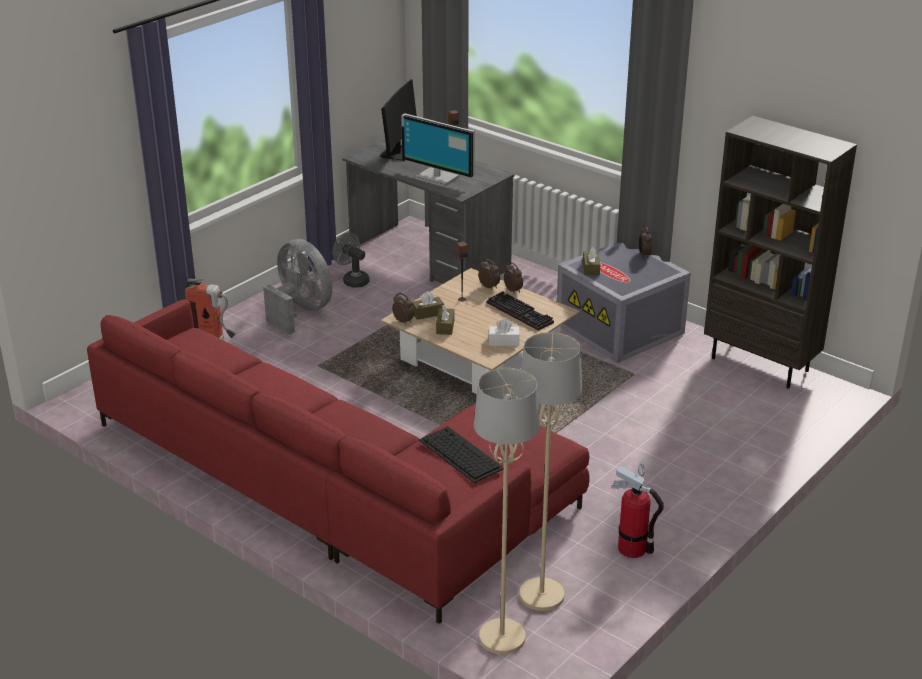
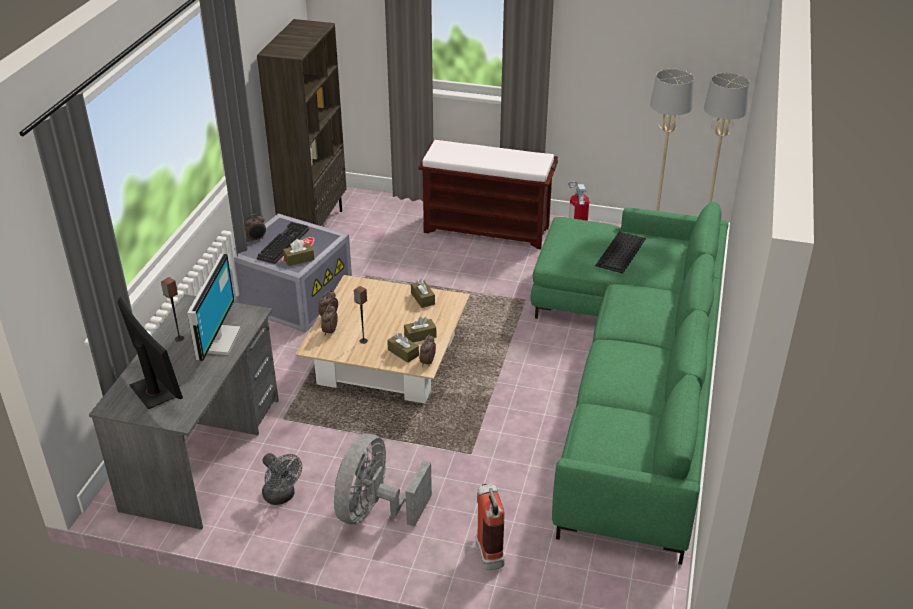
camera: 115 degrees left, 5 degrees up
(334, 487) = (631, 376): red sofa -> green sofa
(352, 280) = (282, 496): grey fan -> grey fan turned 60 degrees counterclockwise
(398, 153) = (155, 391): monitor -> monitor turned 60 degrees clockwise
(503, 341) = (423, 299): white tissue box -> brown tissue box
(521, 312) = (367, 302): keyboard -> keyboard (283, 243)
(690, 481) = (488, 229): none -> brown bench

